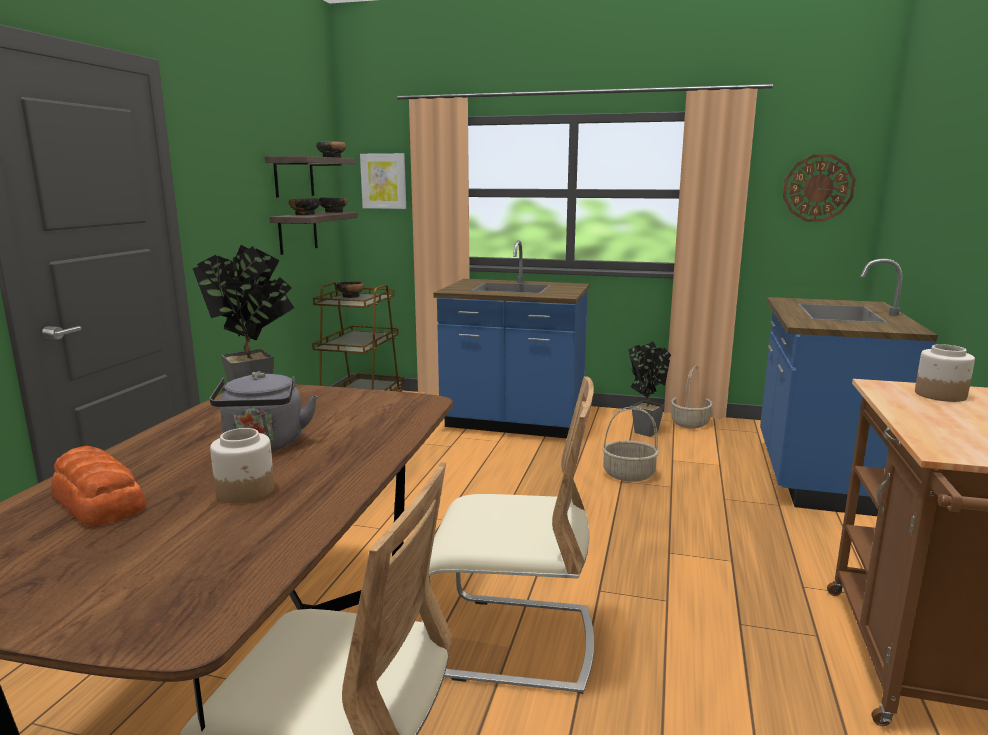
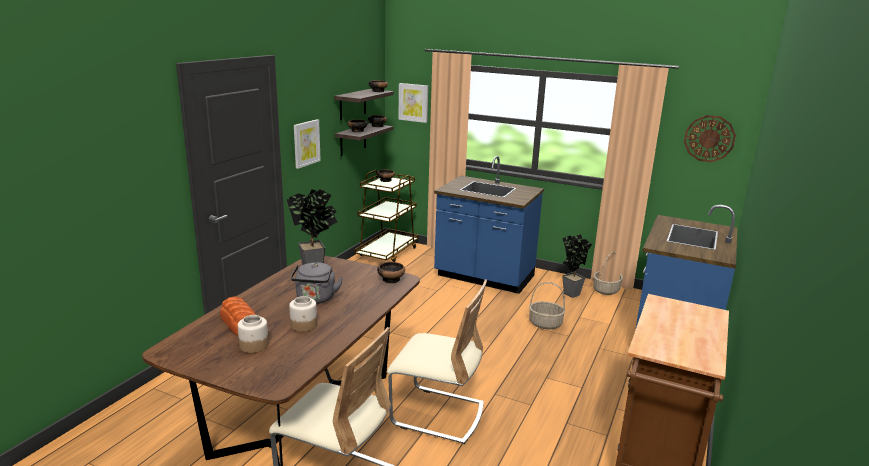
camera: 10 degrees right, 5 degrees up
(223, 224) = (306, 143): none -> picture
(402, 404) = (391, 279): none -> bowl
(939, 395) = (686, 312): jar -> jar (253, 346)

